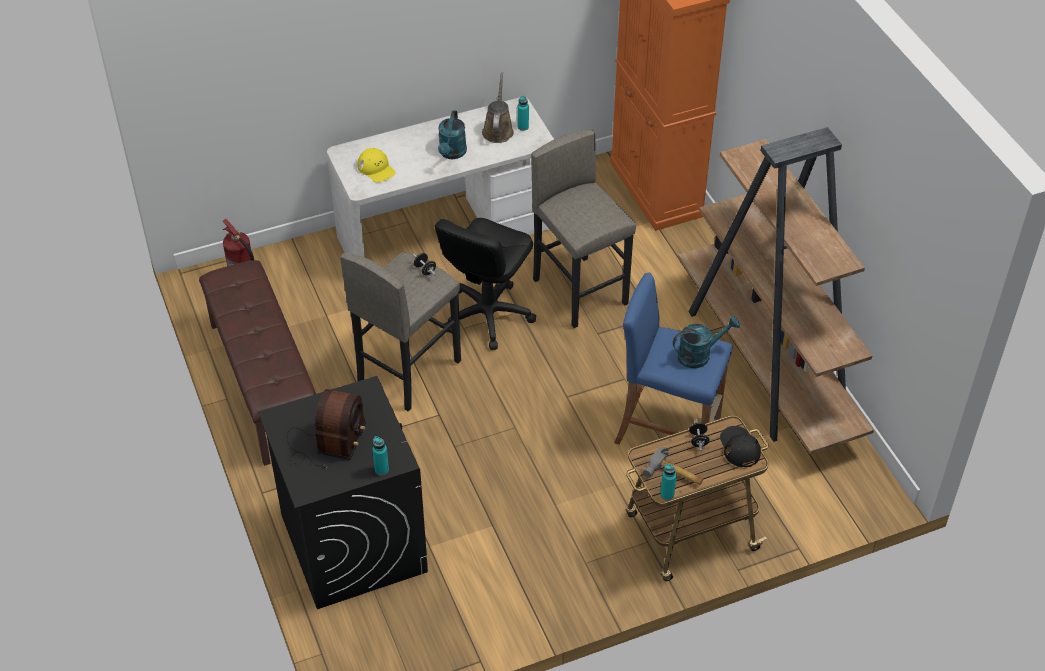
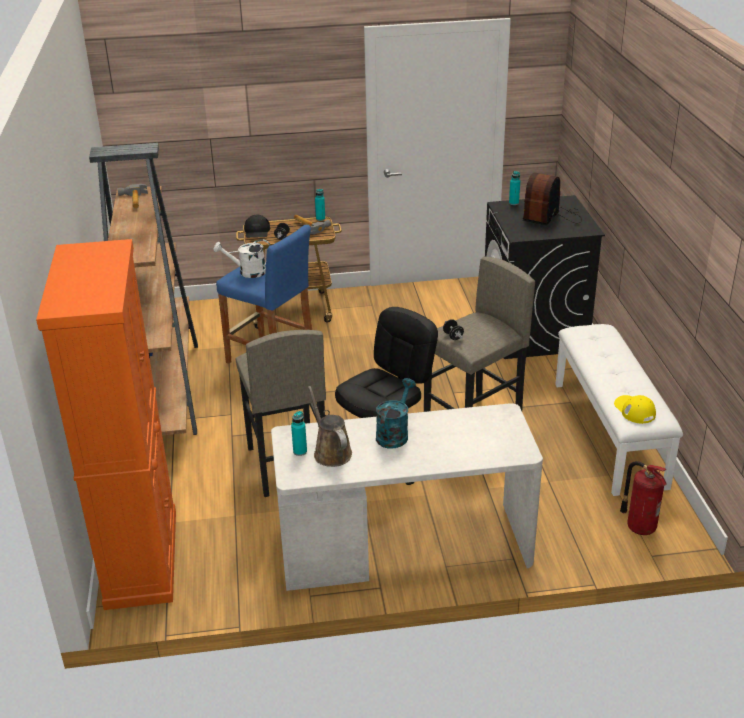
camera: 165 degrees left, 15 degrees down
(263, 384) = (610, 433): brown bench -> white bench
(376, 169) = (485, 430): yellow cap -> yellow cap (634, 410)
(498, 130) = (331, 452): brown watering can -> brown watering can turned 135 degrees clockwise
(699, 354) = (247, 272): turquoise watering can -> white watering can
(822, 244) = (133, 201): none -> hammer

